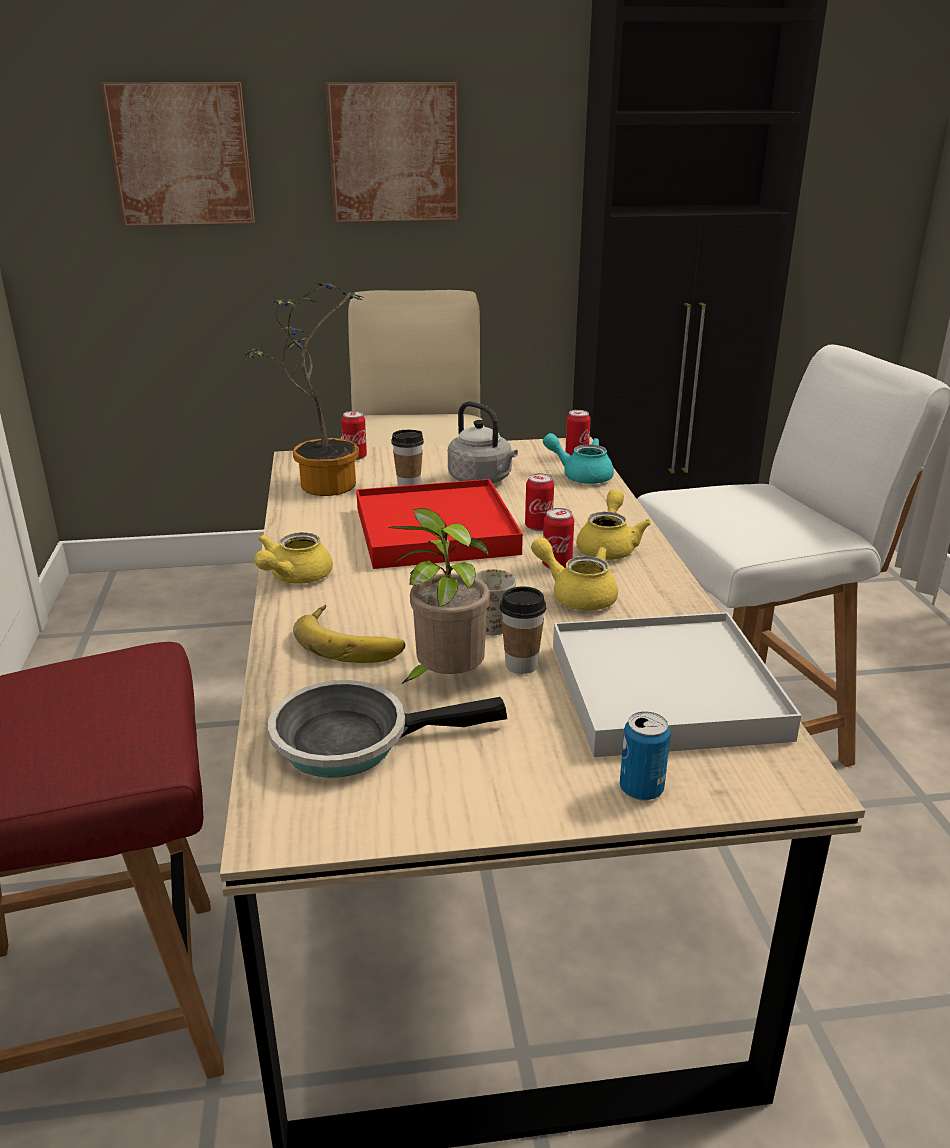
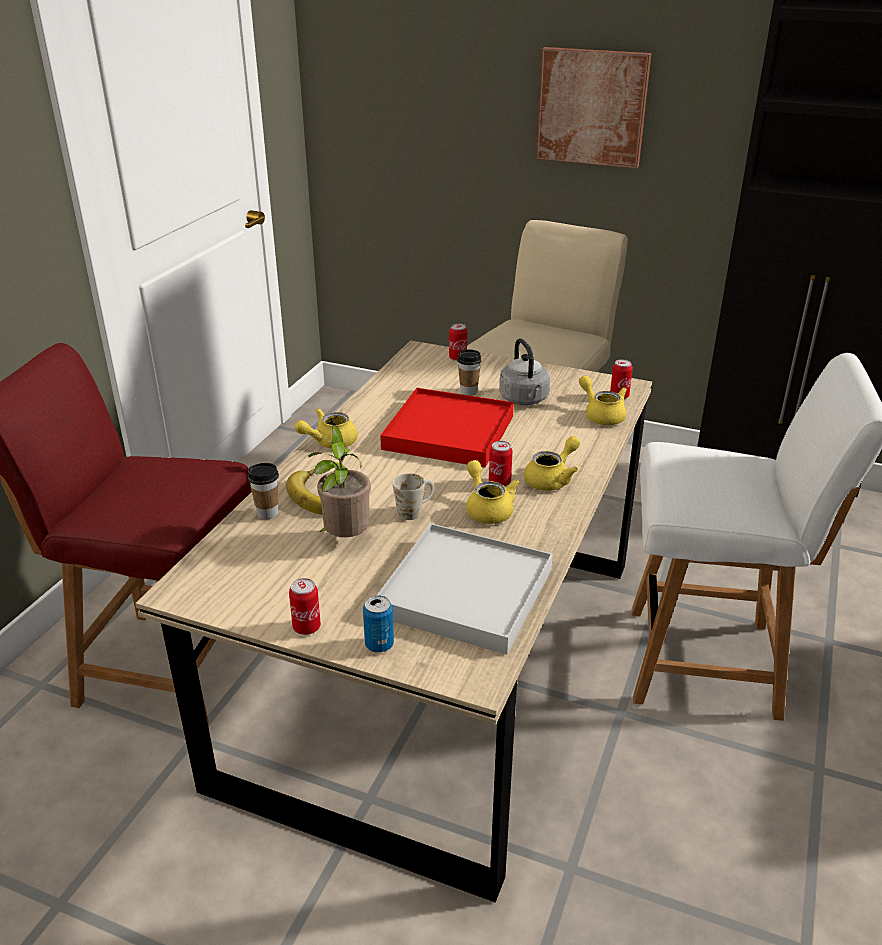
camera: 30 degrees right, 5 degrees up
(181, 155) = (432, 94): picture -> none
(320, 484) = (412, 375): potted plant -> none
(353, 740) = (259, 557): frying pan -> none
(521, 665) = (398, 544): cup -> cup (267, 513)
(538, 527) = (521, 449): can -> can (307, 627)
(581, 476) = (601, 415): turquoise teapot -> yellow teapot

